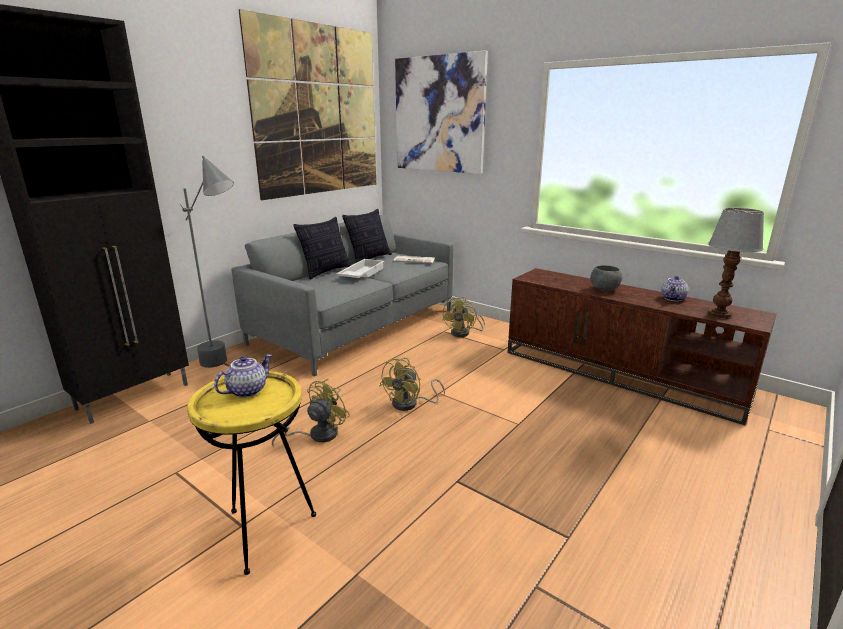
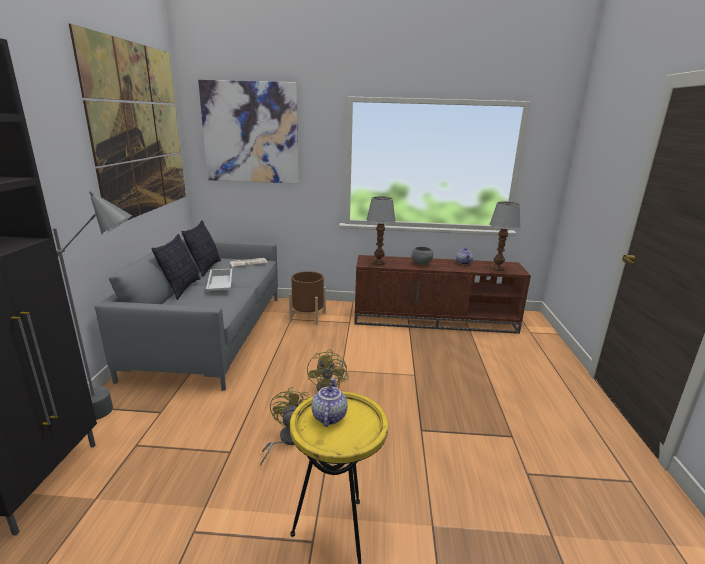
camera: 35 degrees left, 0 degrees up
(464, 333) = (308, 316): yellow fan -> brown planter
(545, 280) = (378, 263): none -> table lamp

